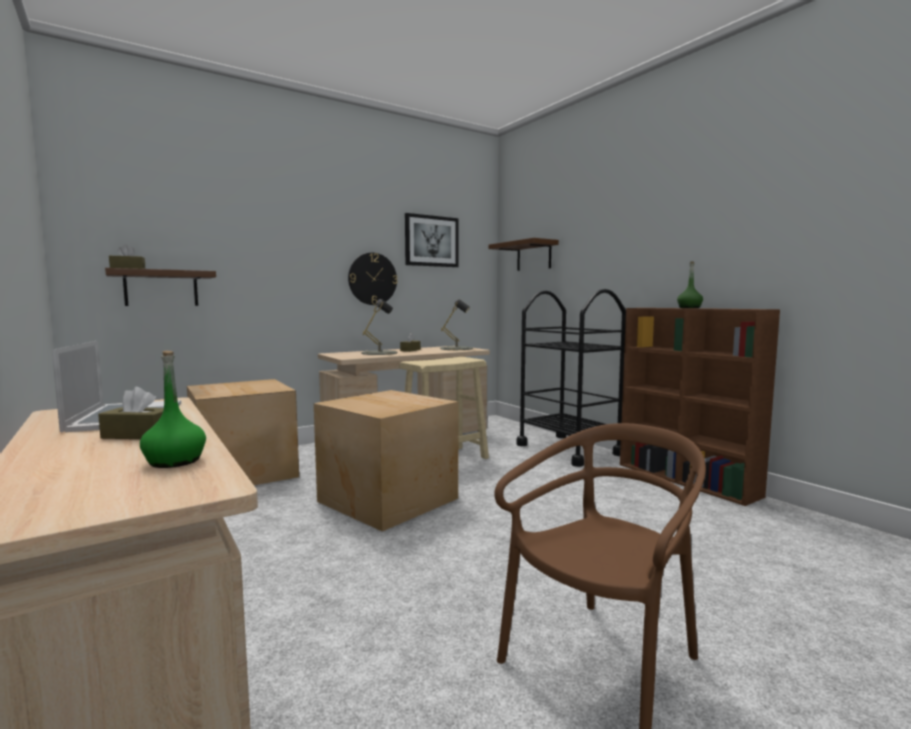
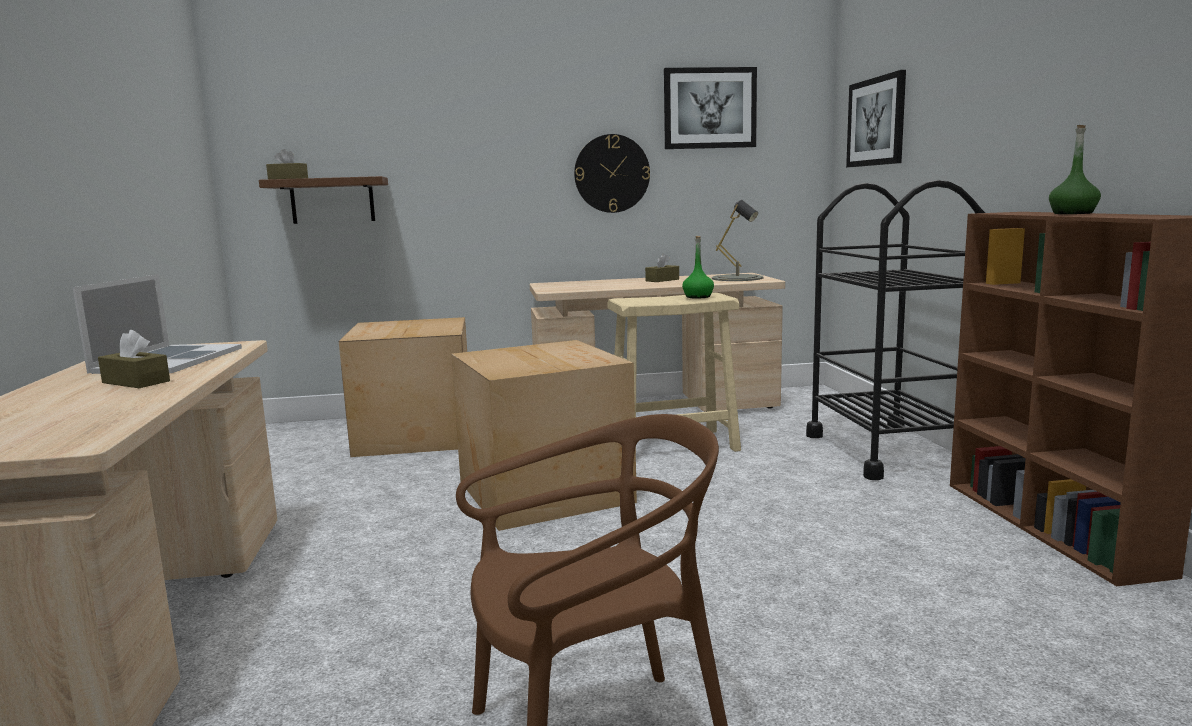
camera: 25 degrees right, 5 degrees up
(175, 461) = (106, 413): green bottle -> green bottle (698, 297)
(379, 353) = (609, 284): grey table lamp -> none
(534, 256) = (876, 122): brown shelf -> picture

